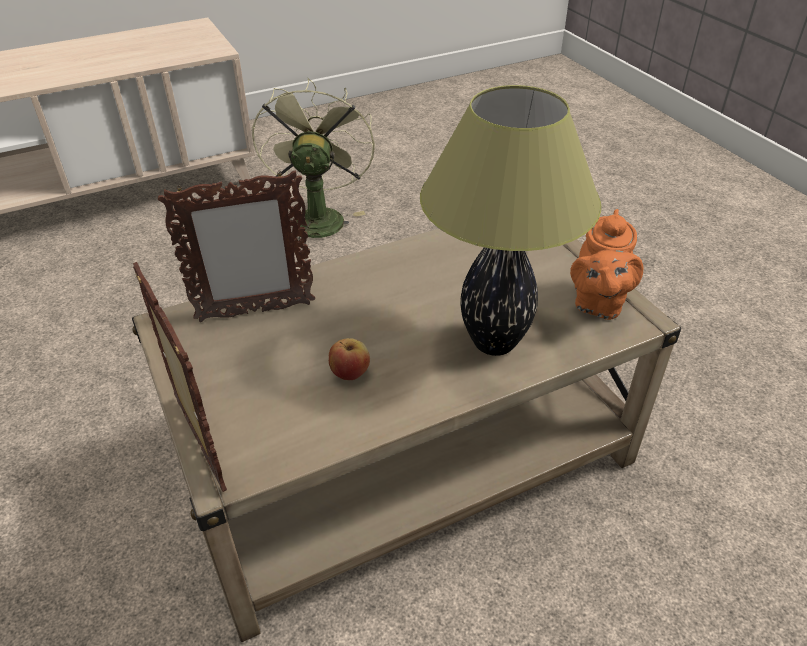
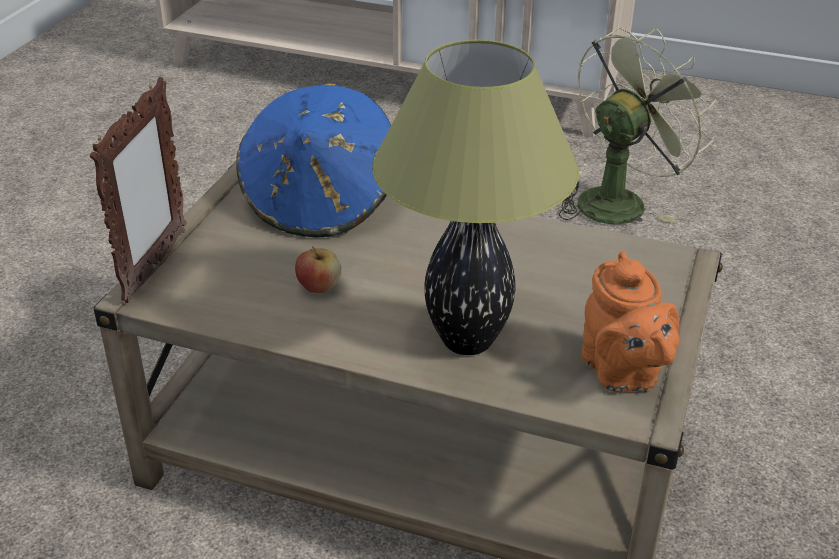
camera: 45 degrees right, 5 degrees down
(254, 312) = (320, 202): picture frame -> blue hat
(597, 303) = (622, 374): orange teapot -> orange teapot turned 75 degrees counterclockwise

